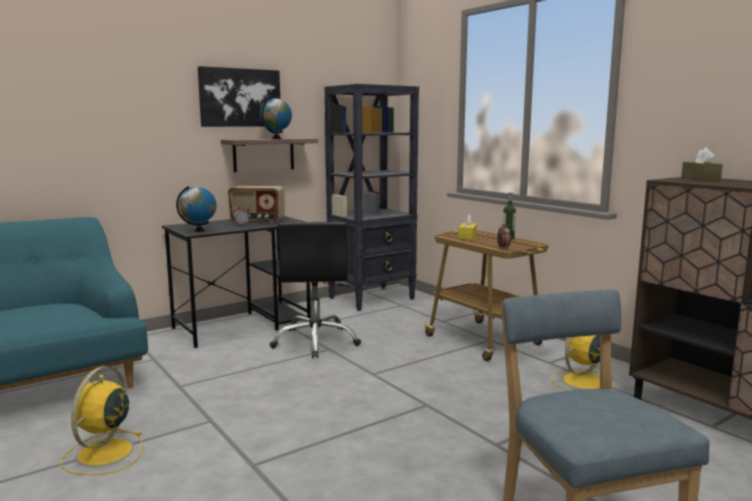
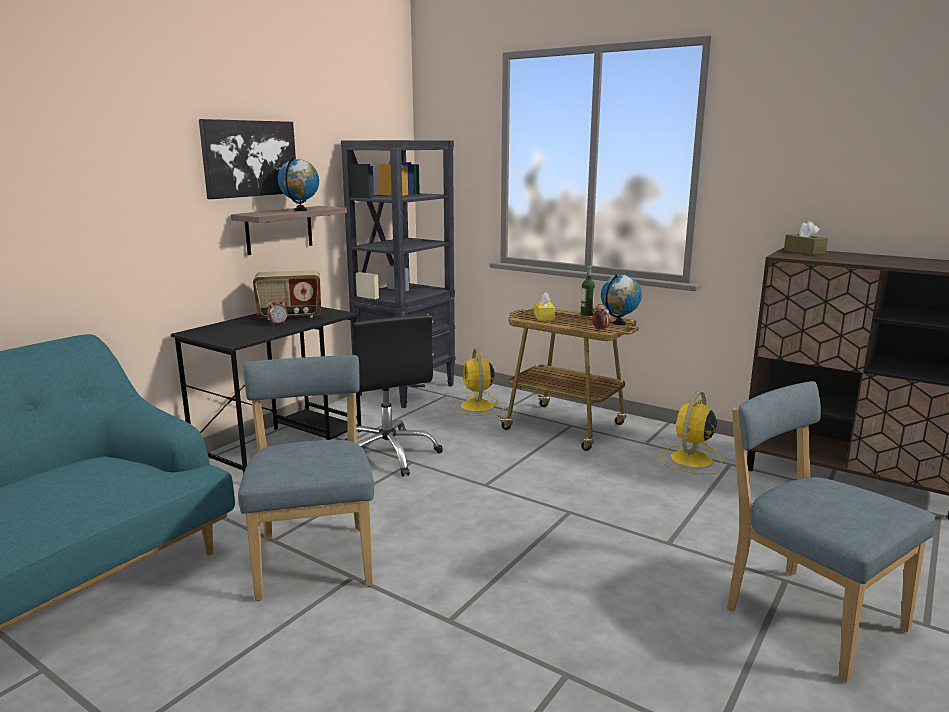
camera: 20 degrees left, 5 degrees up
(103, 454) = (257, 648): yellow fan -> yellow fan (477, 406)
(197, 402) = (315, 557): none -> blue chair
(199, 231) = (237, 338): globe -> globe (619, 323)

